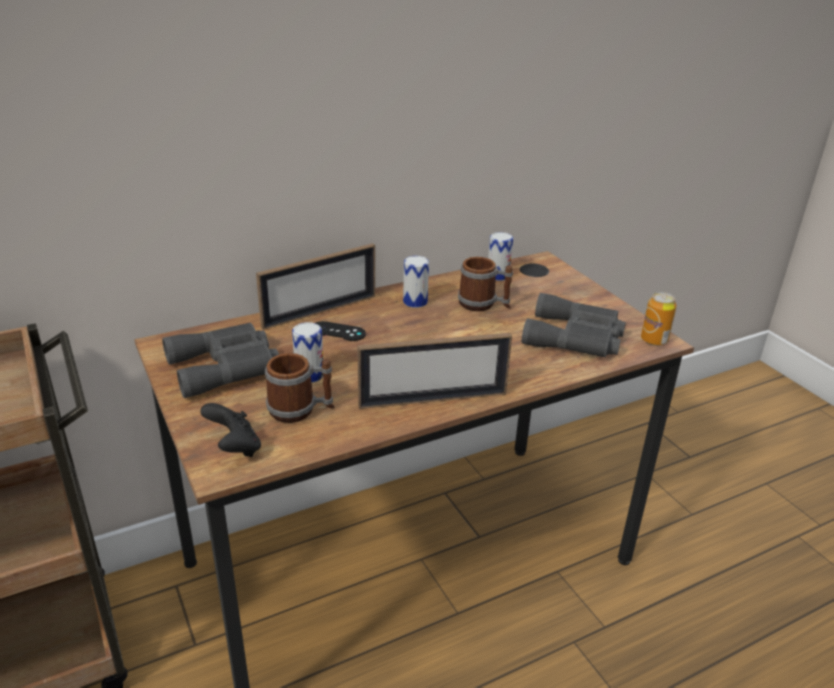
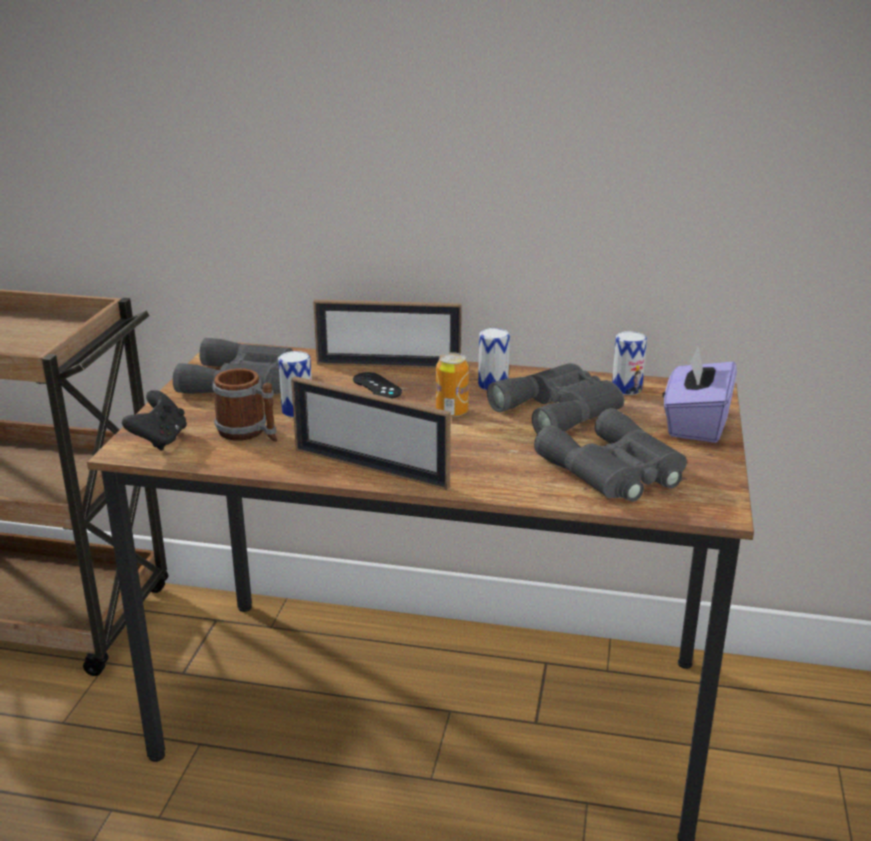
camera: 40 degrees right, 5 degrees down
(483, 304) = (562, 409): mug -> grey binoculars
(569, 287) = (695, 423): none -> purple tissue box
(654, 340) = (709, 506): can -> can (452, 412)

